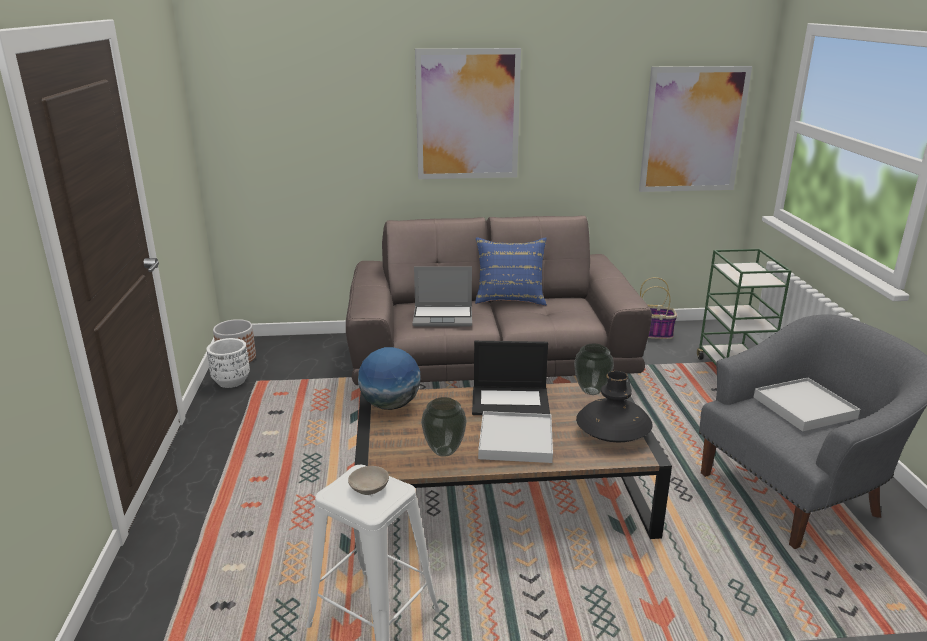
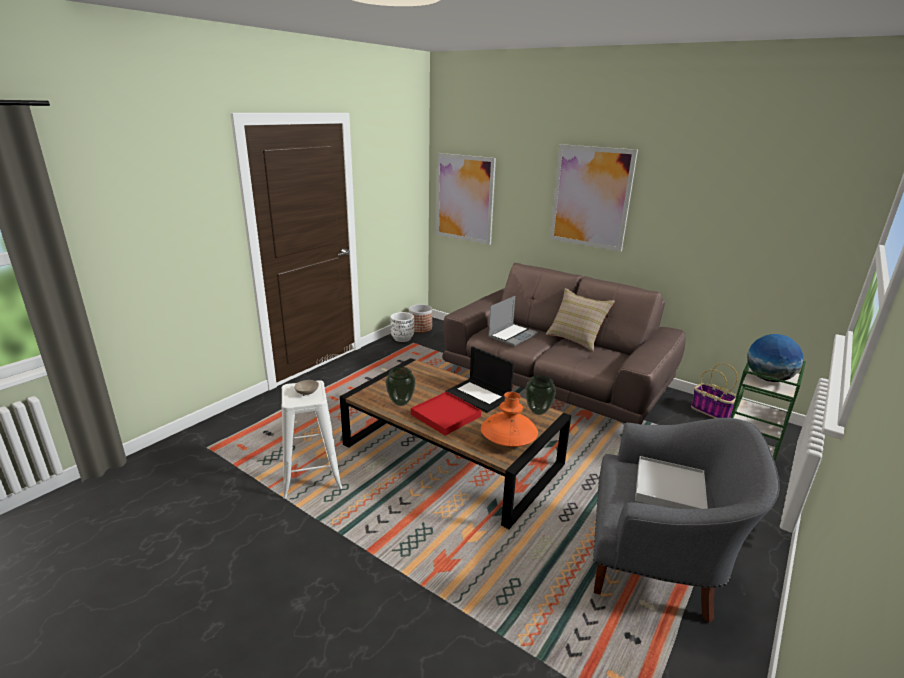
camera: 40 degrees right, 0 degrees up
(390, 405) = (413, 370): globe -> globe (768, 379)
(443, 317) = (512, 335): laptop -> laptop turned 90 degrees counterclockwise
(510, 298) = (576, 339): blue pillow -> beige pillow
(515, 440) = (445, 415): white tray -> red tray
(612, 433) = (508, 439): black vase -> orange vase
(693, 130) = (792, 239): picture -> picture (464, 198)

